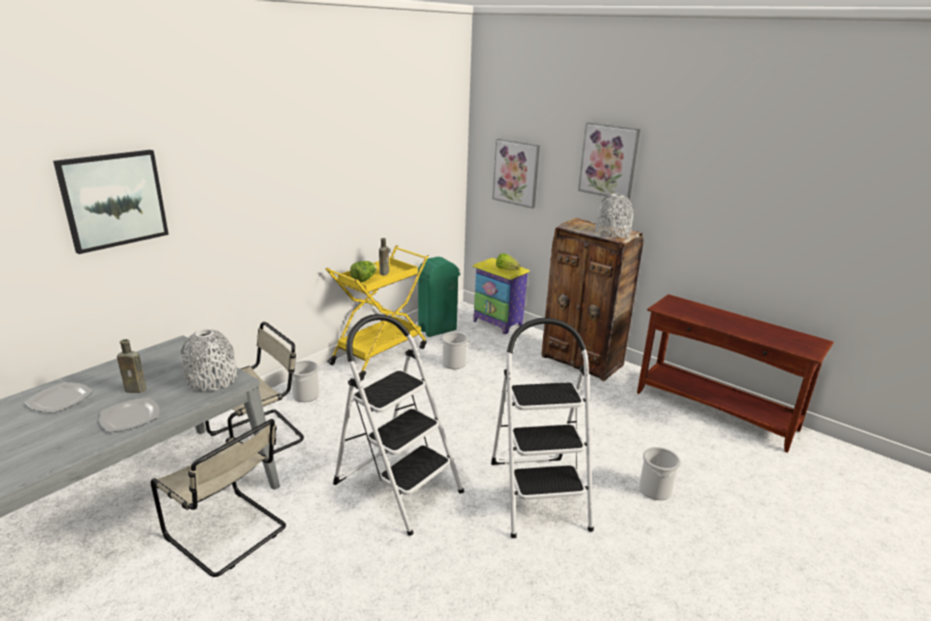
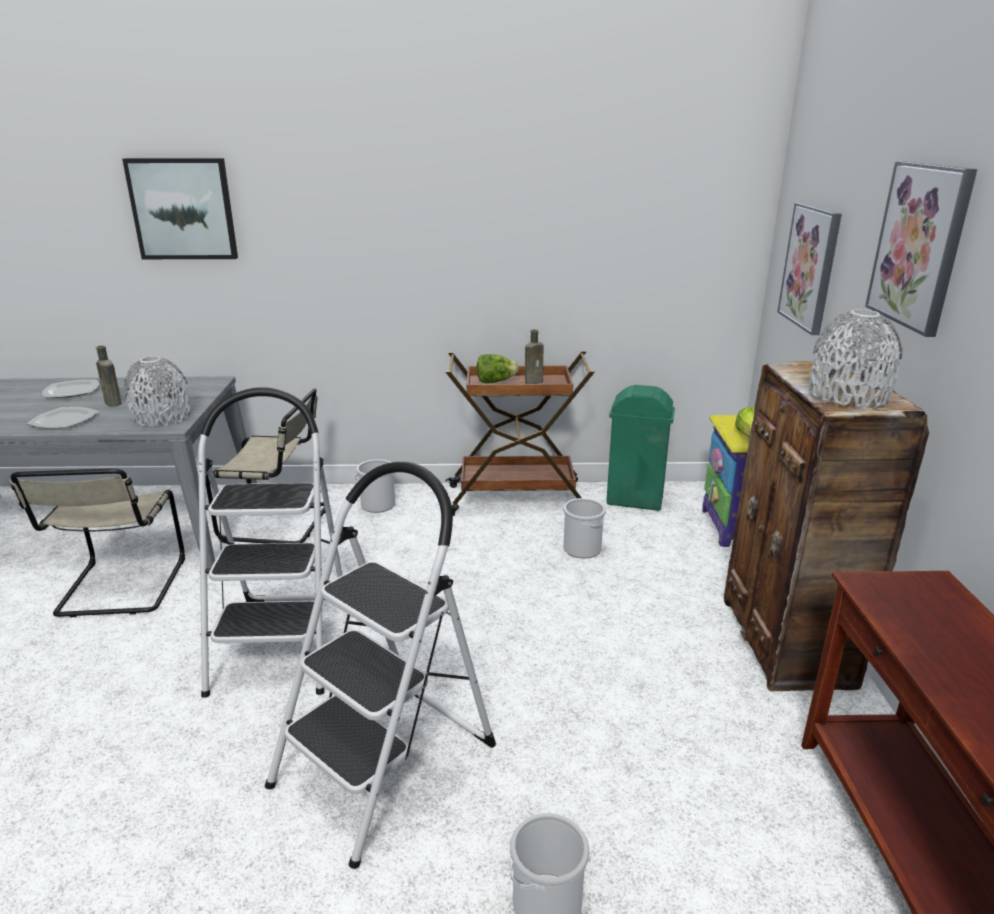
camera: 50 degrees right, 0 degrees up
(380, 356) = (515, 500): yellow cart -> brown cart

